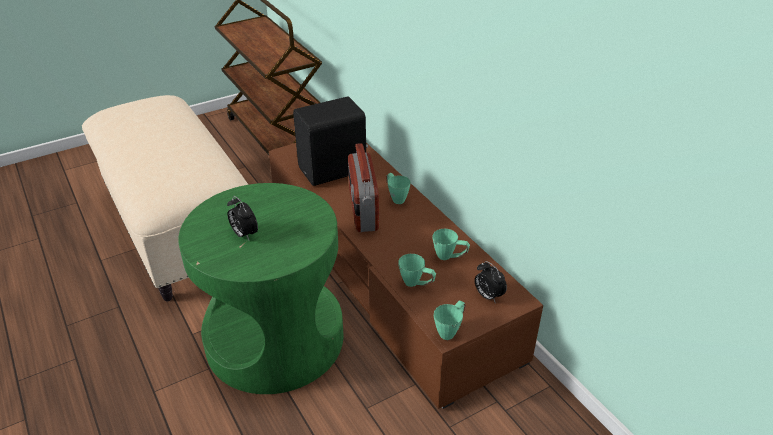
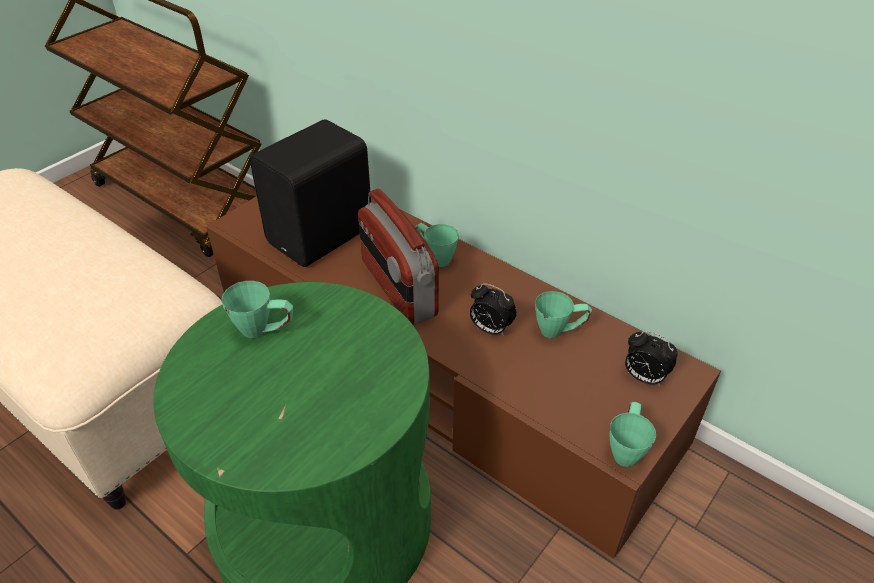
camera: 20 degrees left, 5 degrees up
(244, 234) = (276, 392): alarm clock -> alarm clock (490, 329)
(416, 284) = (538, 387): green mug -> green mug (264, 331)

